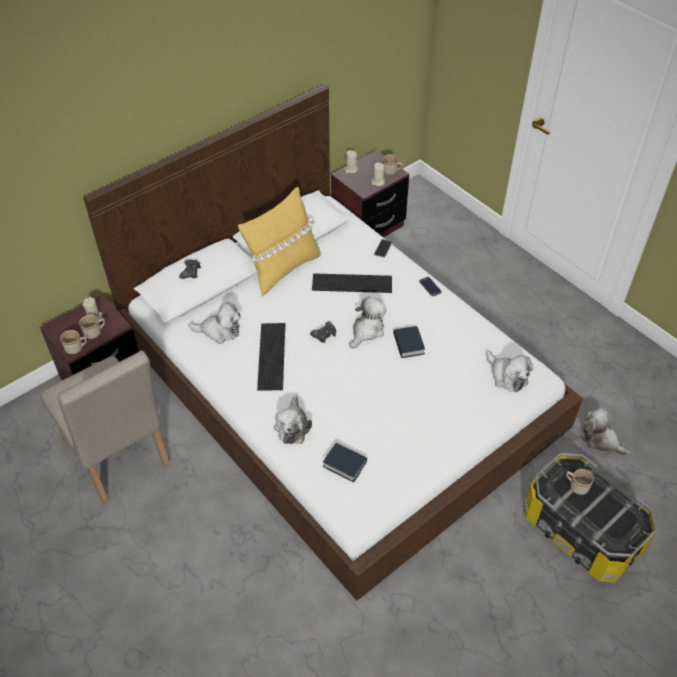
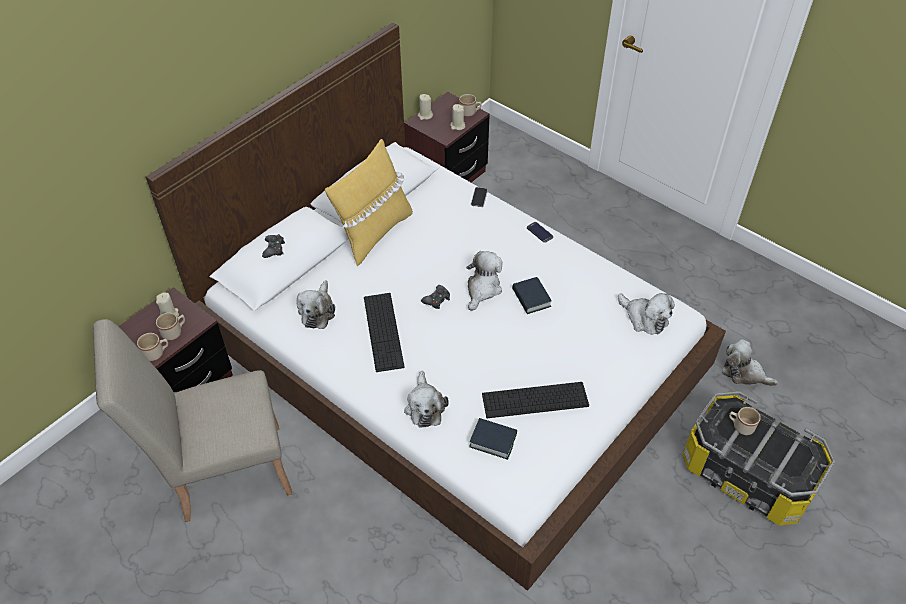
camera: 10 degrees left, 0 degrees up
(119, 458) = (222, 473): beige chair -> beige chair turned 120 degrees clockwise
(219, 331) = (318, 311): plush toy -> plush toy turned 105 degrees clockwise
(352, 283) = (454, 239): keyboard -> keyboard (535, 400)

